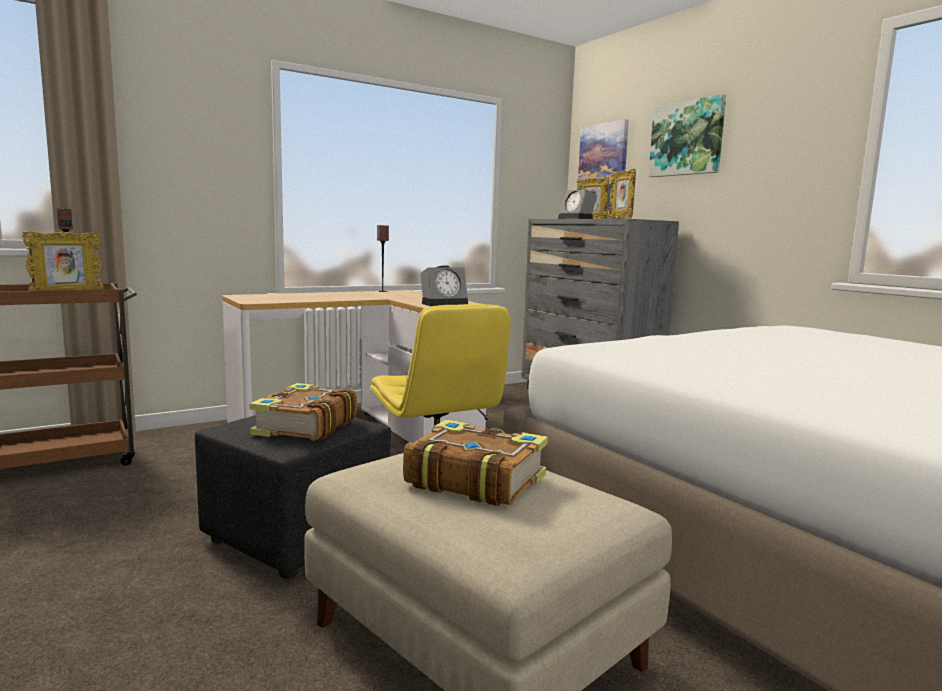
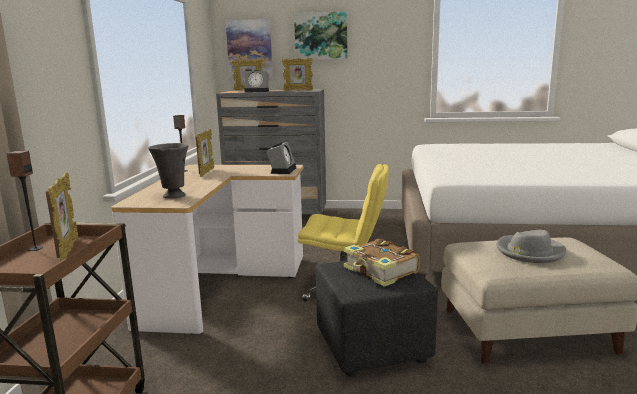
camera: 50 degrees left, 5 degrees up
(277, 298) = (173, 196): none -> grey vase
(385, 295) = (206, 173): none -> picture frame
(474, 480) = (529, 252): book -> grey hat

